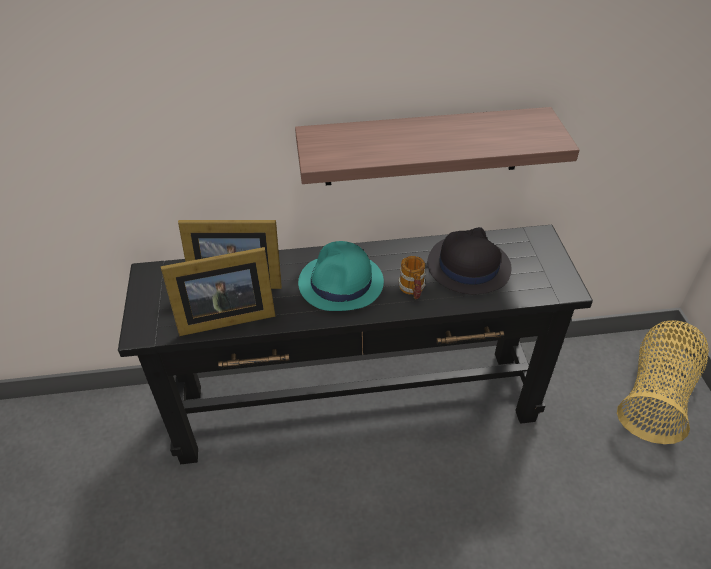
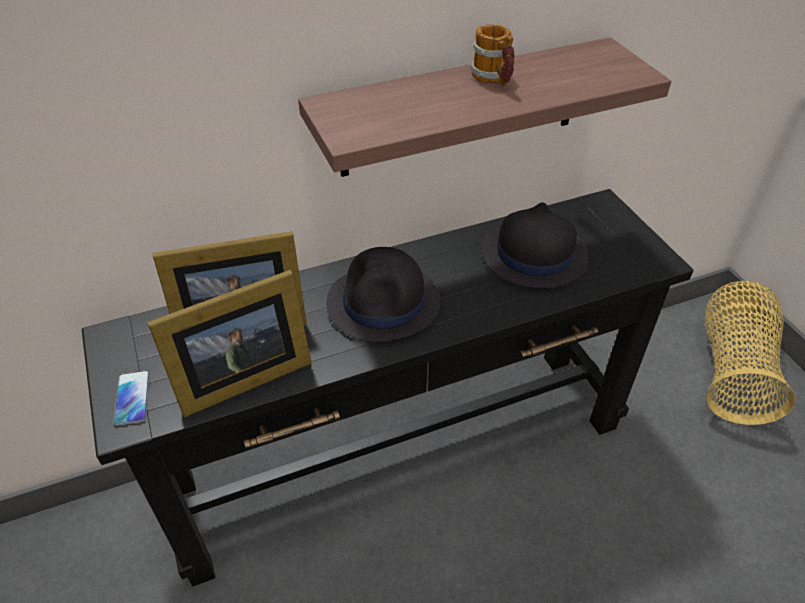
camera: 15 degrees left, 0 degrees up
(150, 317) = (132, 398): none -> phone
(341, 283) = (384, 303): turquoise hat -> black hat
(412, 290) = (478, 295): mug -> mug (493, 78)

